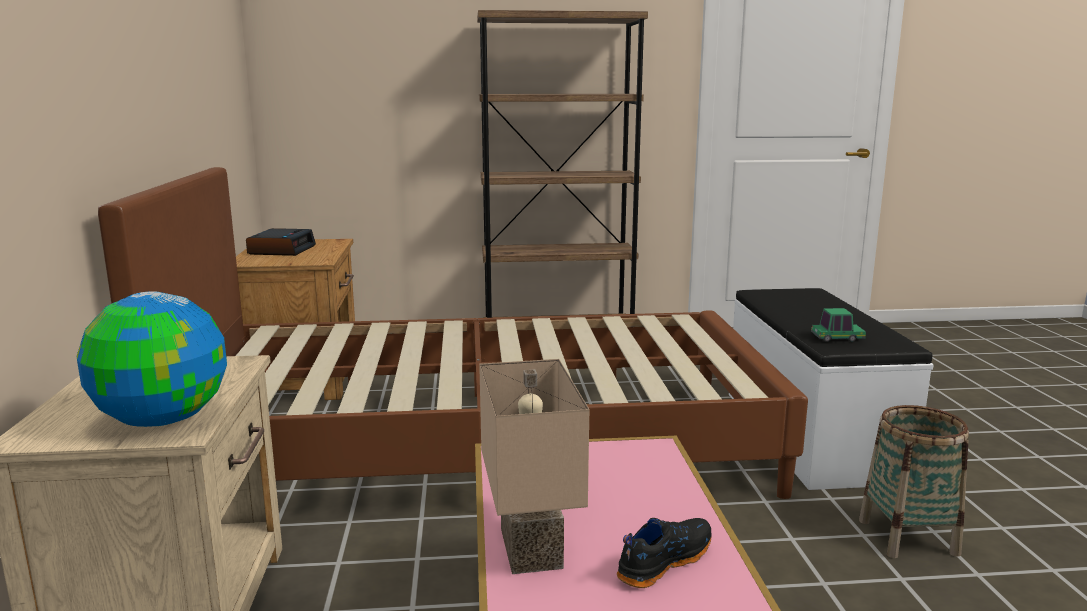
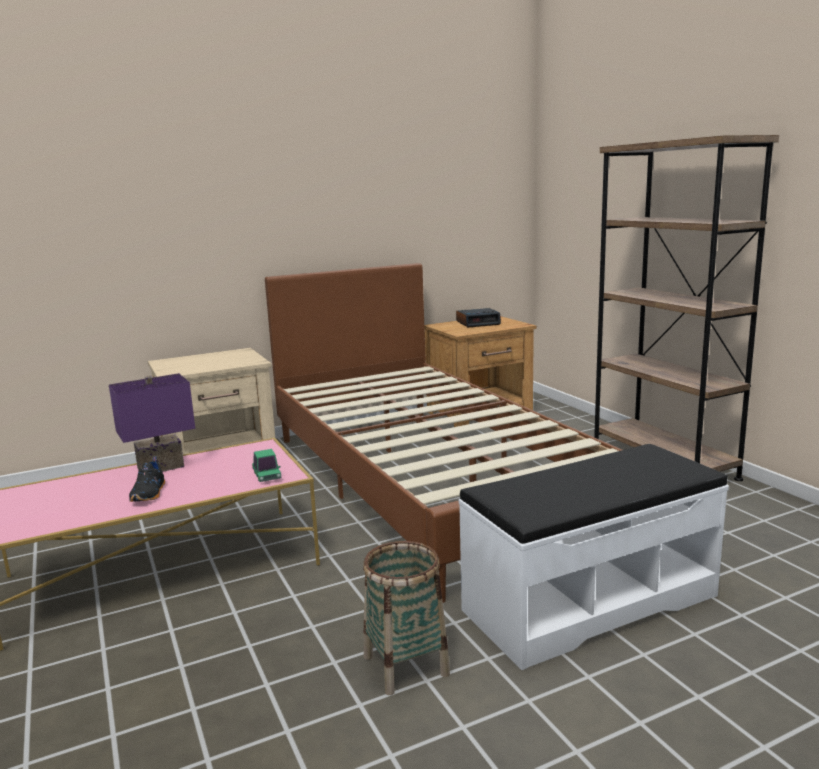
camera: 70 degrees right, 0 degrees up
(163, 420) = (181, 369): globe -> none
(526, 548) = (161, 466): beige table lamp -> purple table lamp
(662, 562) = (150, 494): black shoe -> black shoe turned 60 degrees clockwise
(837, 338) = (519, 489): toy car -> toy car (267, 476)

